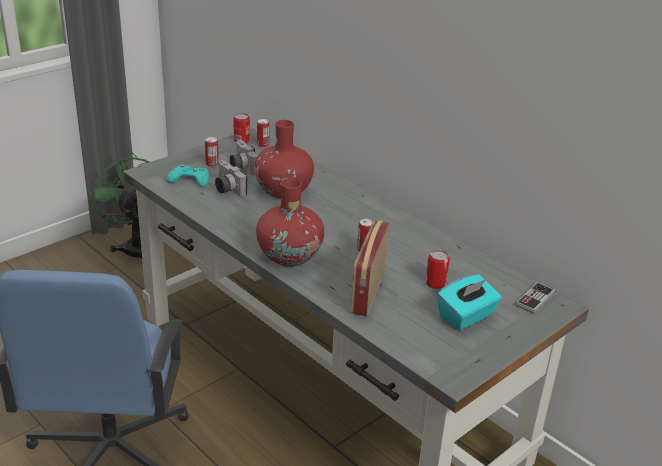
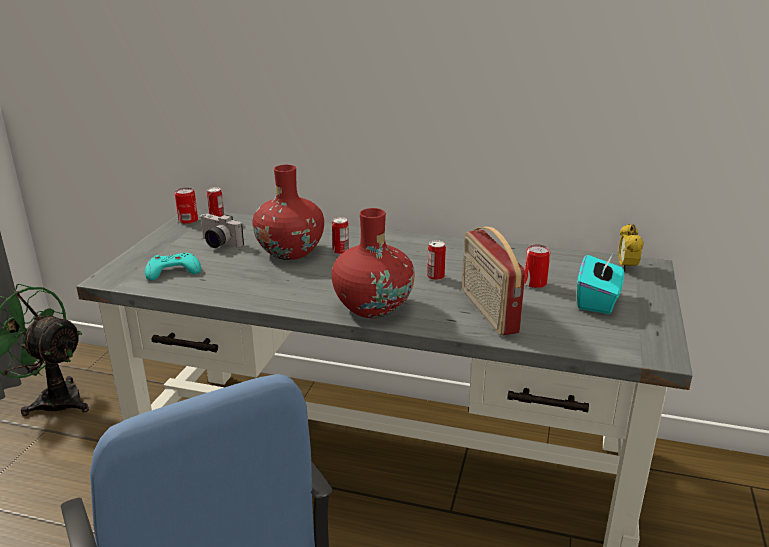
camera: 30 degrees left, 5 degrees down
(212, 164) = (181, 250): can -> can (340, 251)
(226, 189) = (226, 267): camera -> none
(535, 299) = (626, 267): game controller -> alarm clock

